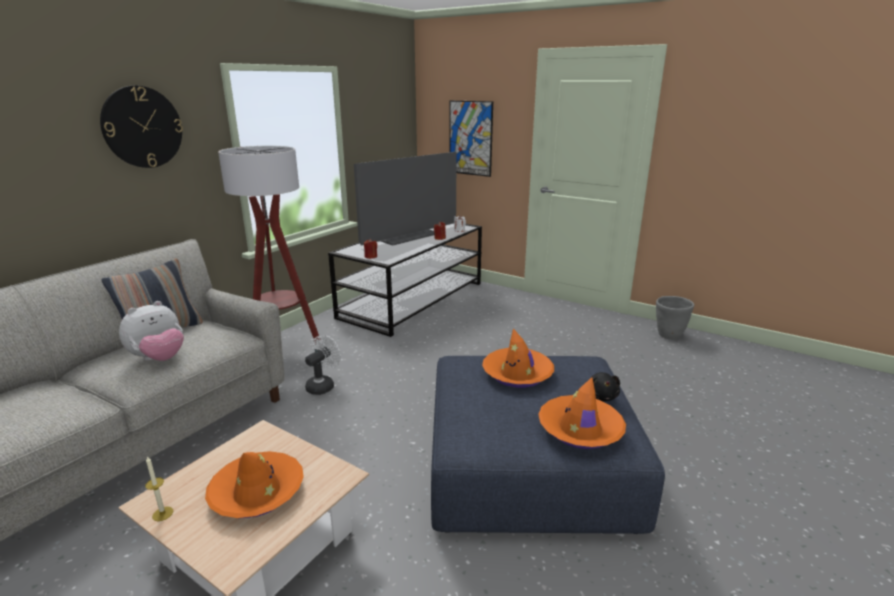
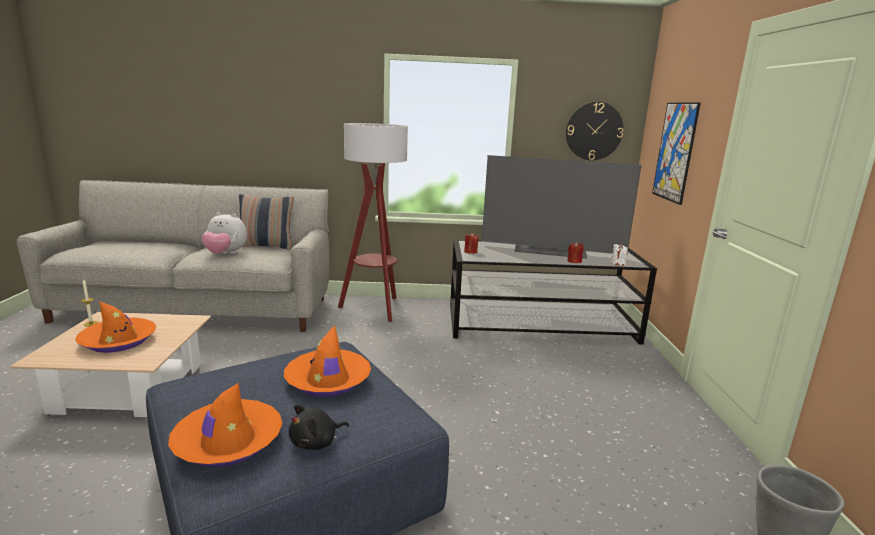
camera: 55 degrees right, 5 degrees down
(142, 127) = (309, 99): wall clock -> wall clock (594, 131)
(323, 385) = (340, 339): white fan -> none

